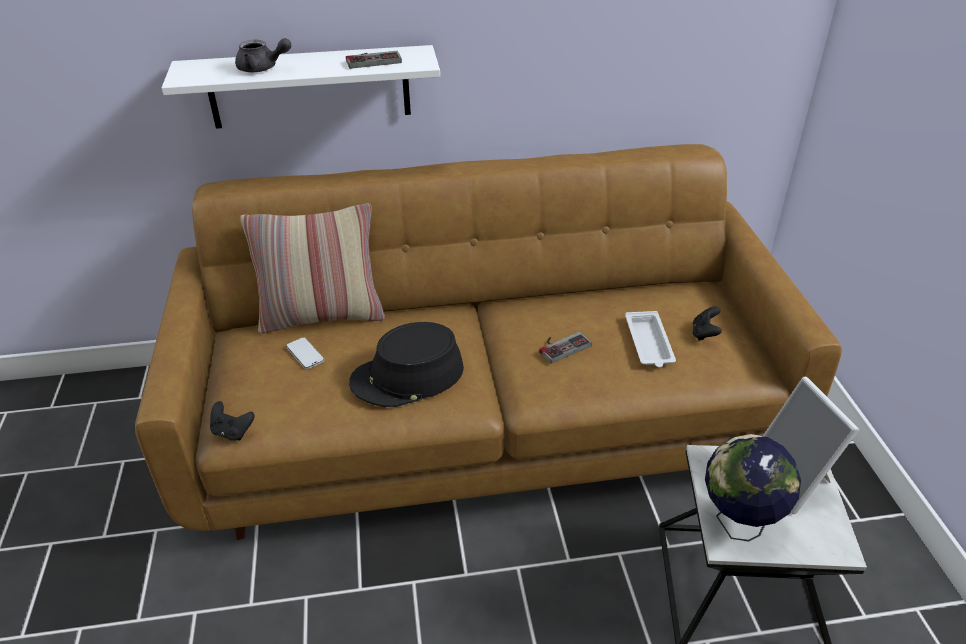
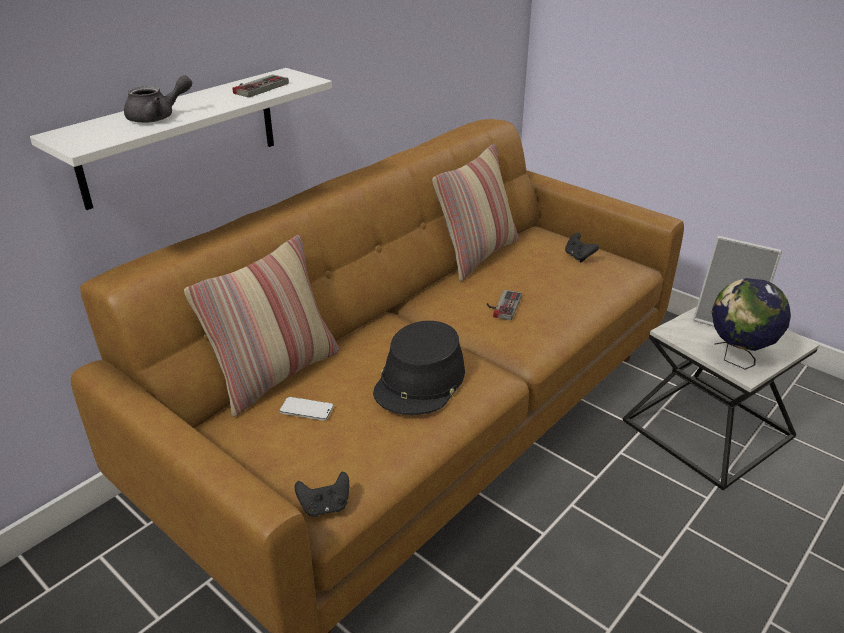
camera: 40 degrees left, 5 degrees down
(607, 287) = (477, 255): none -> pillow
(649, 343) = (555, 278): white tray -> none

